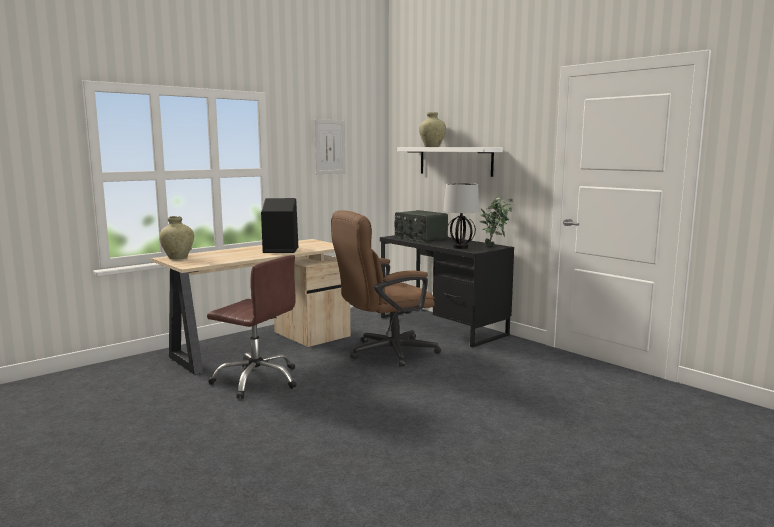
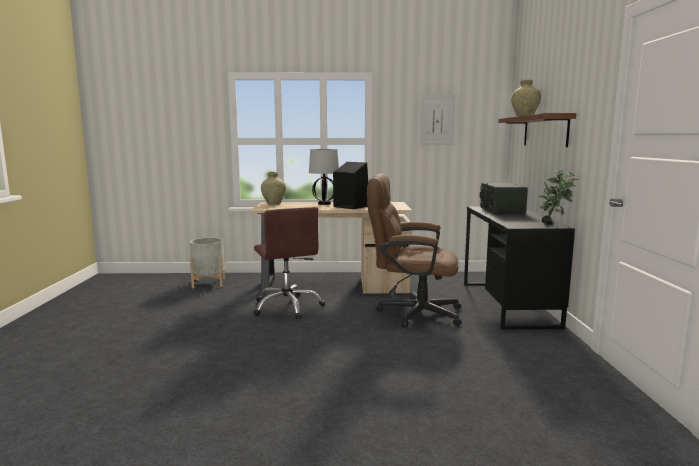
camera: 40 degrees right, 0 degrees up
(96, 381) = (209, 283): none -> grey planter
(455, 161) = (545, 131): white shelf -> brown shelf
(460, 247) = (510, 222): table lamp -> table lamp (324, 204)

